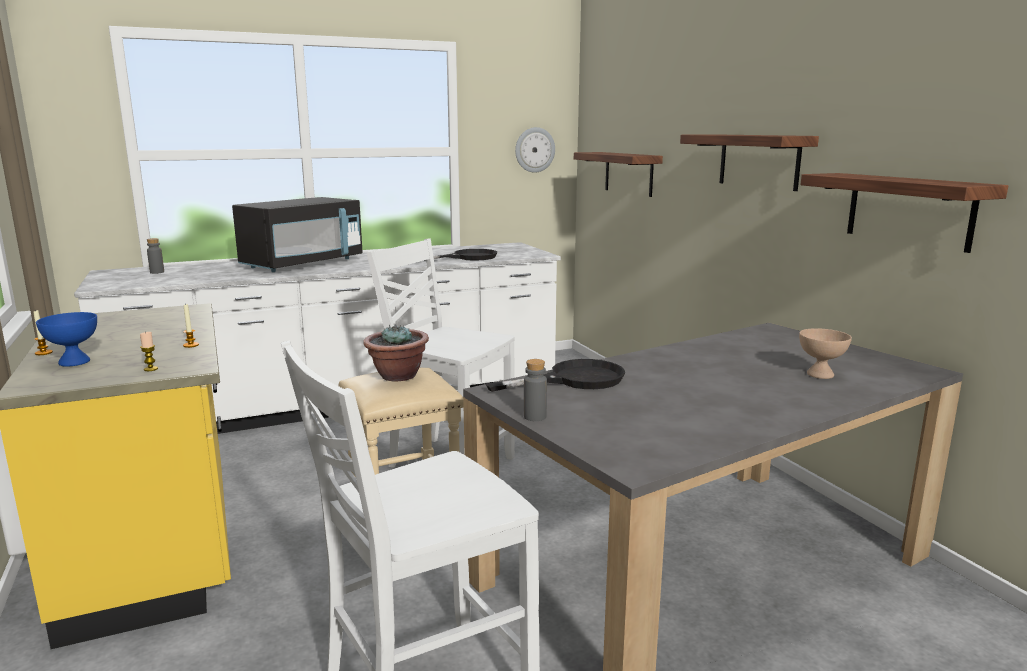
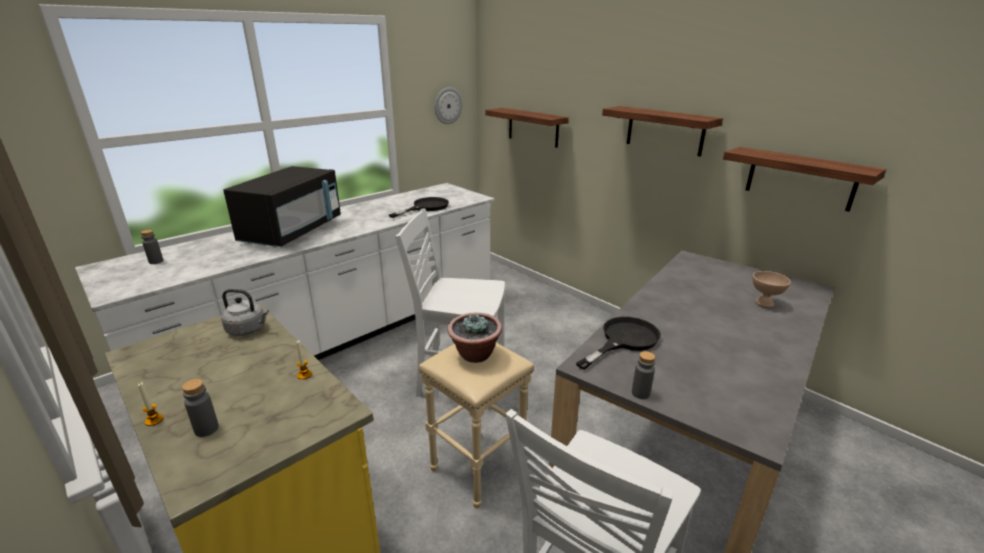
camera: 20 degrees left, 10 degrees up
(75, 362) = (206, 429): blue bowl -> grey bottle
(151, 369) = (301, 423): candle -> none
(180, 316) = (248, 330): none -> grey kettle

